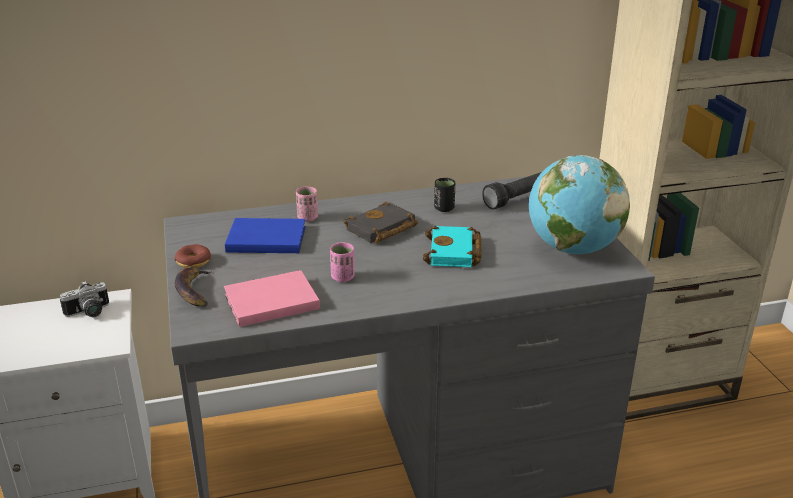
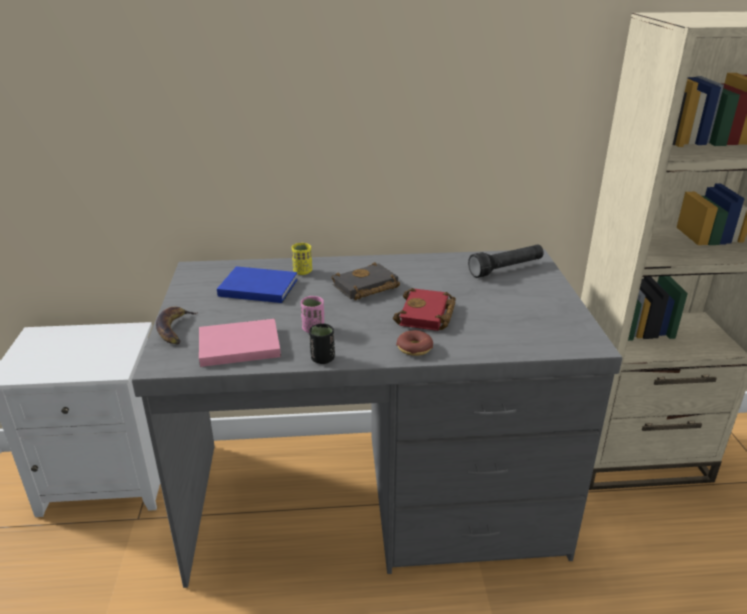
camera: 10 degrees right, 0 degrees up
(89, 313) = (108, 340): camera -> none
(193, 262) = (186, 302): donut -> donut (414, 348)
(307, 218) = (302, 271): pink cup -> yellow cup
(444, 208) = (430, 273): black cup -> black cup (322, 359)
(454, 253) = (427, 315): turquoise book -> red book
(572, 248) = (544, 321): globe -> none

